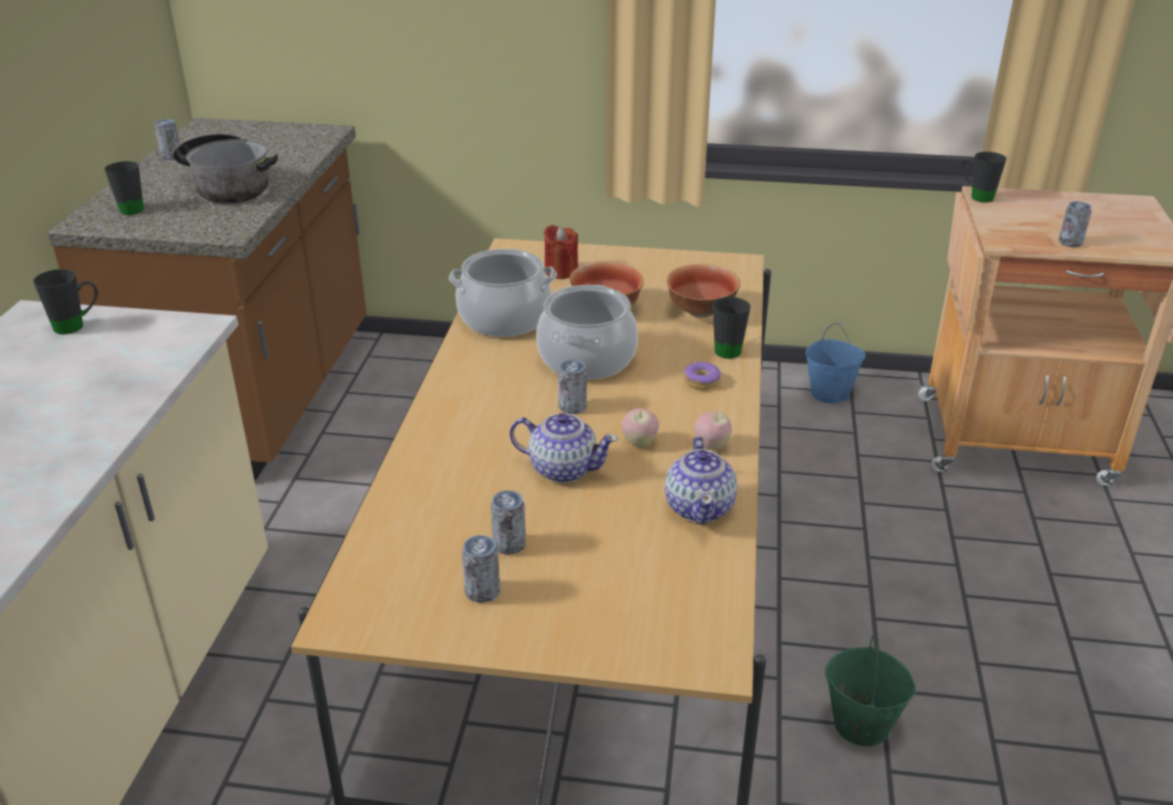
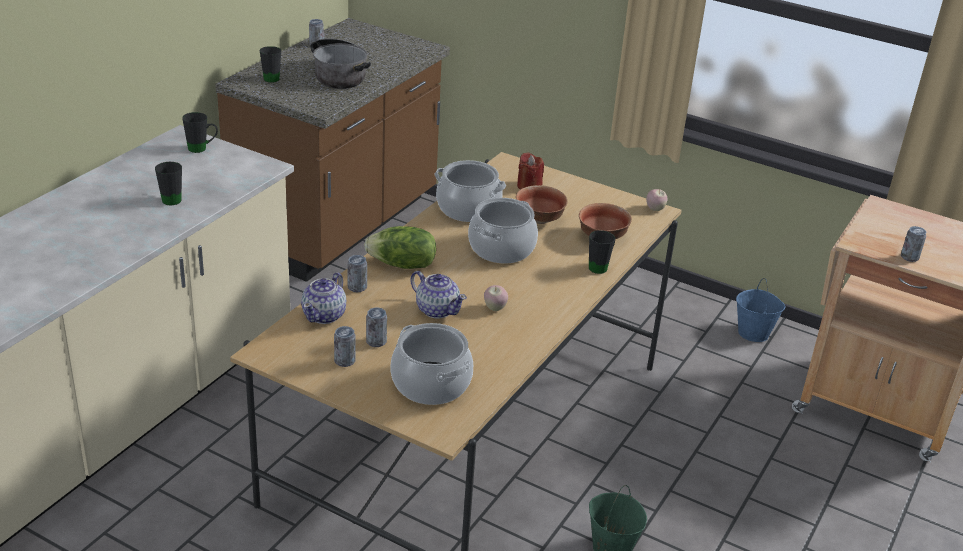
camera: 20 degrees right, 0 degrees up
(469, 418) = (402, 265): none -> lettuce
(572, 407) = (470, 276): can -> can (357, 287)
(635, 586) = (430, 384): none -> cooking pot
(700, 507) = (502, 354): teapot -> teapot (325, 315)
(701, 381) = (564, 282): donut -> none
(711, 446) = (538, 323): apple -> apple (655, 209)
(976, 196) = (872, 205): black mug -> black mug (170, 198)

